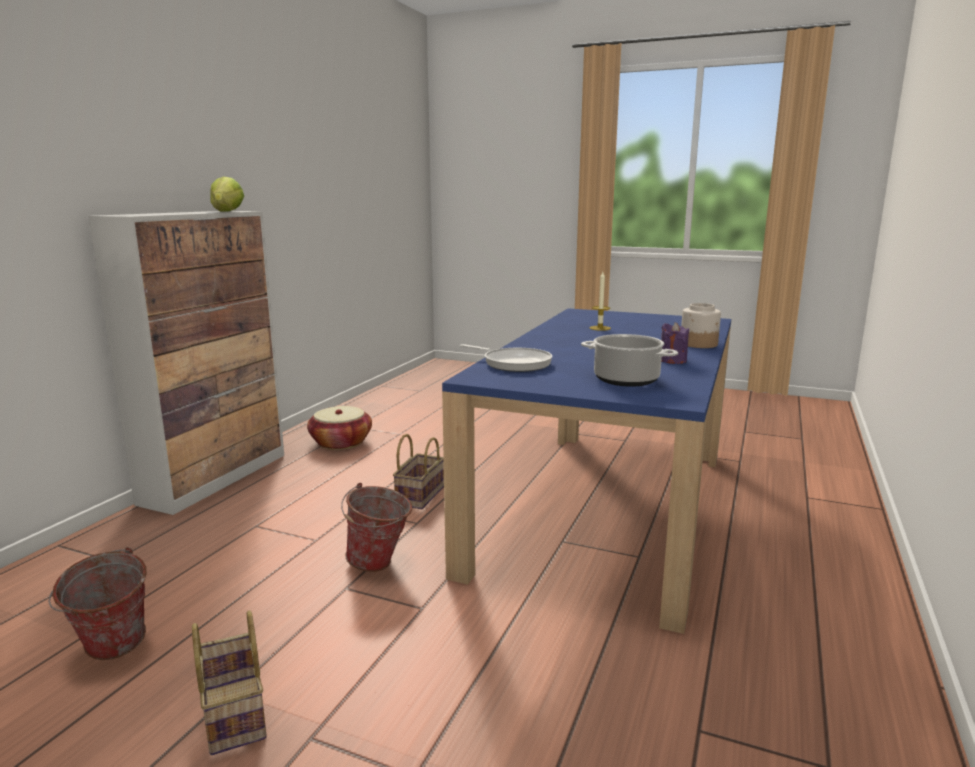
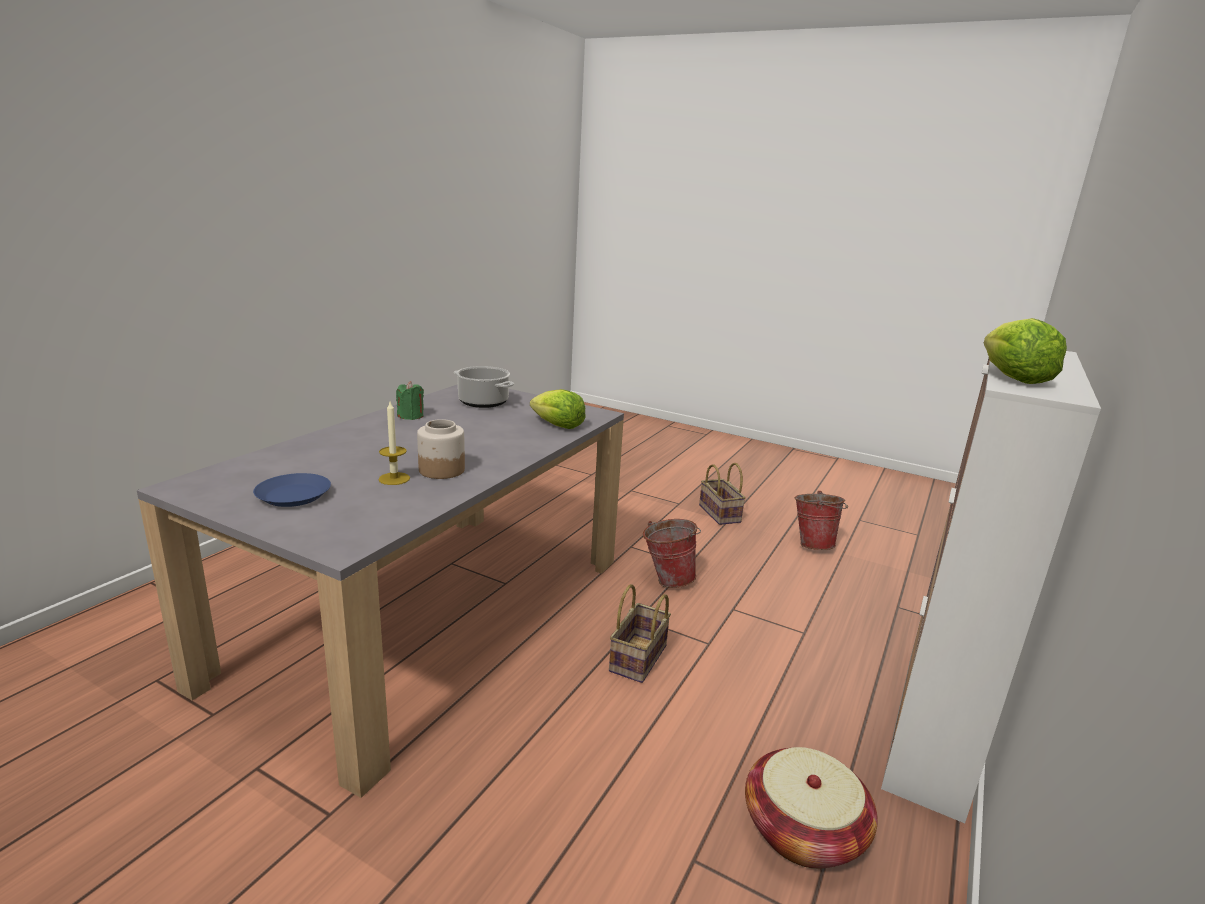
camera: 175 degrees left, 5 degrees up
(513, 363) = (558, 425): frying pan -> lettuce
(605, 507) = (433, 616): blue dining table -> grey dining table
(641, 320) = (294, 496): none -> blue plate
(672, 360) = (411, 416): purple candle -> green candle
(699, 344) = (336, 434): jar -> jar (441, 470)

